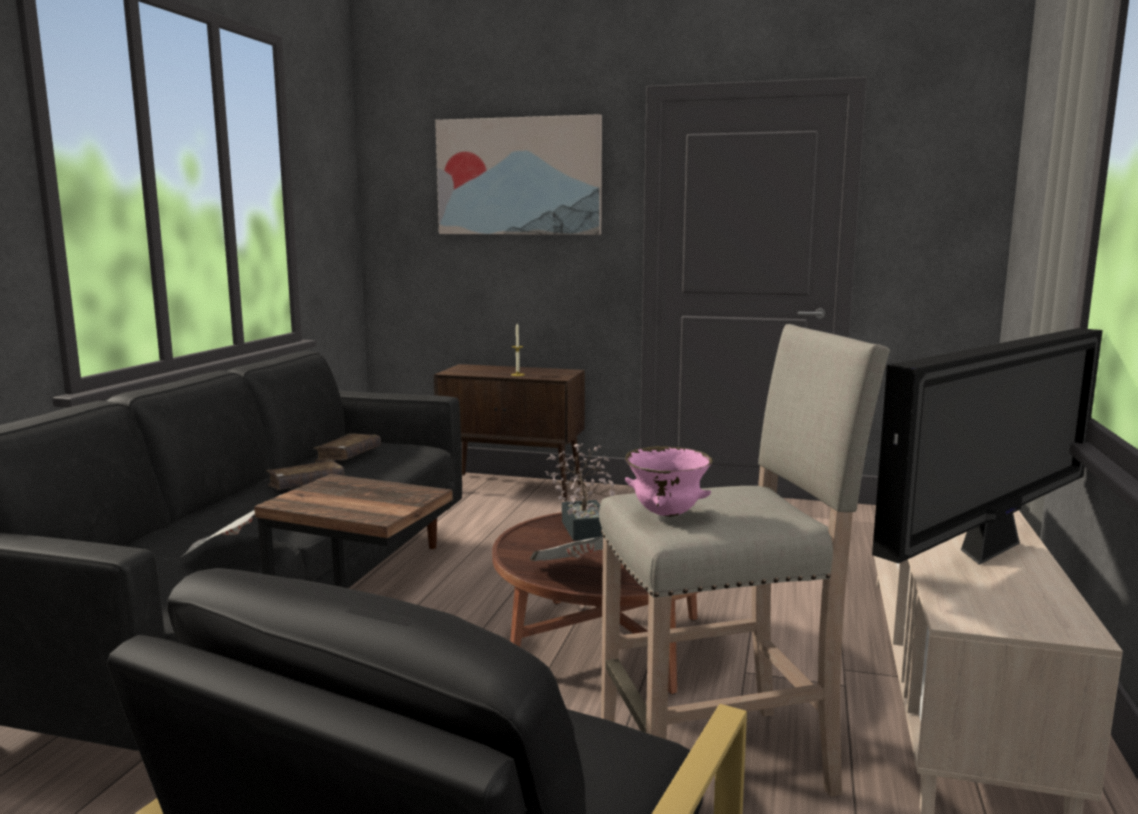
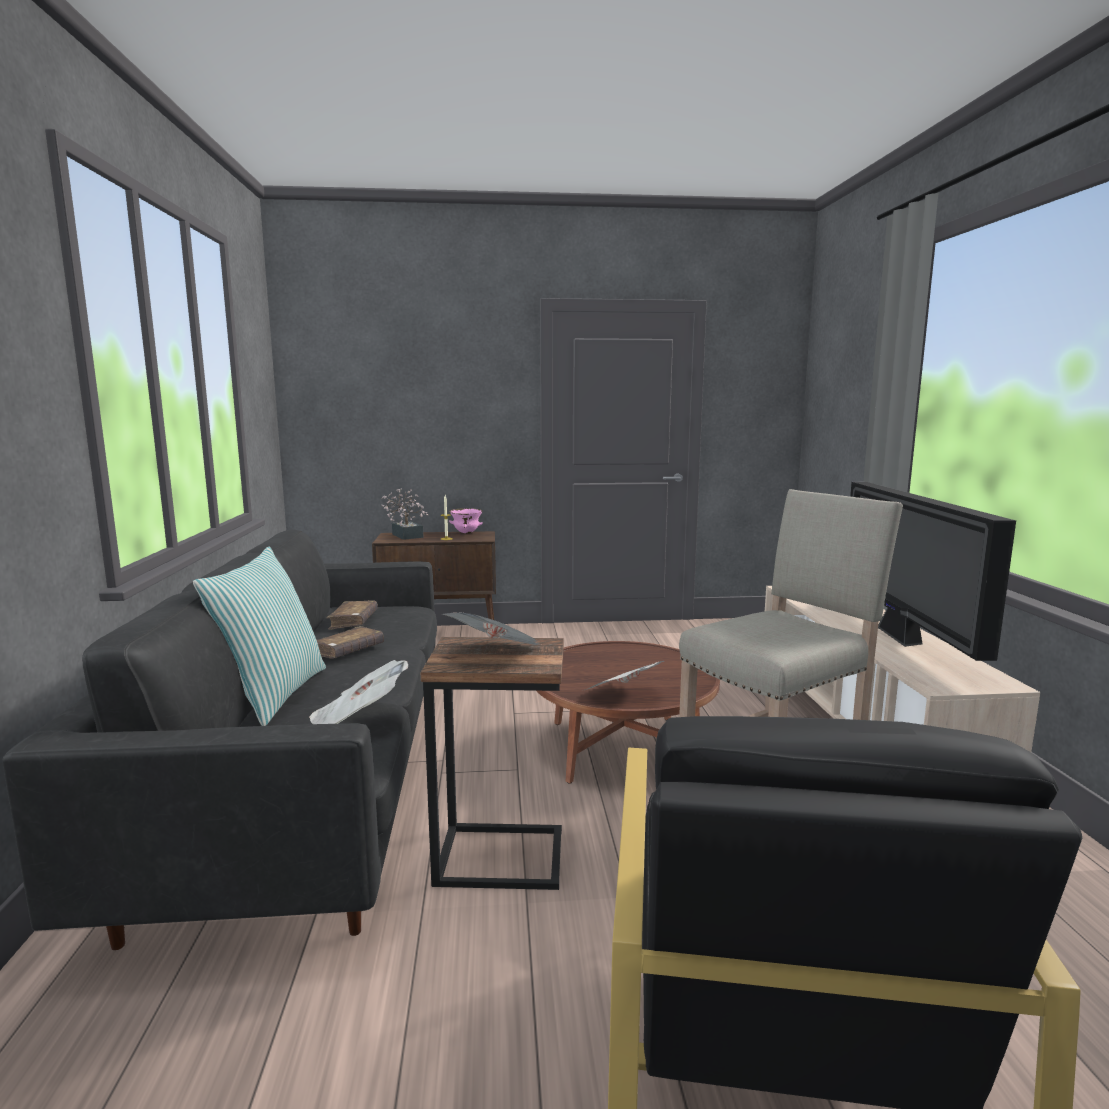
camera: 20 degrees left, 0 degrees up
(188, 518) = (272, 695): none -> pillow
(352, 499) = (497, 656): none -> newspaper
(519, 176) = (431, 370): picture -> none
(584, 526) = (587, 658): potted plant -> potted plant (406, 535)
(666, 514) = (752, 638): pink bowl -> pink bowl (466, 533)
(990, 548) = (900, 638): television -> television turned 150 degrees clockwise

